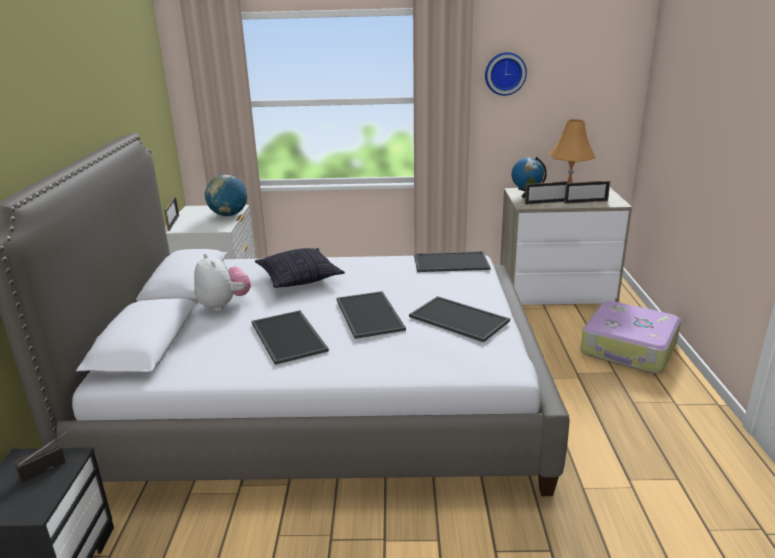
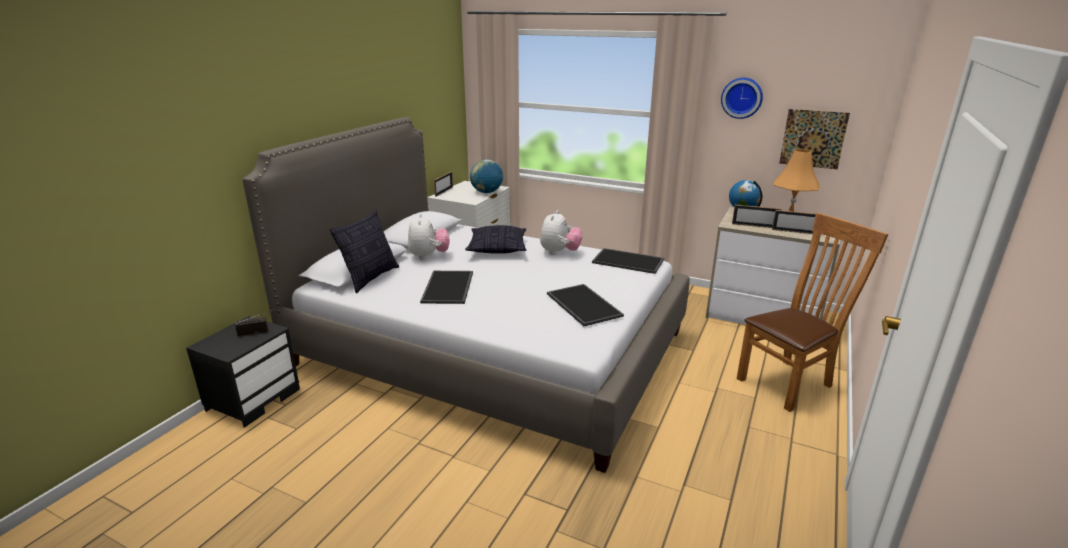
camera: 25 degrees right, 0 degrees up
(175, 350) = (370, 278): none -> pillow
(371, 314) = (519, 286): tray -> none
(372, 268) = (559, 252): none -> plush toy
(576, 108) = (813, 139): none -> picture
(629, 349) = (789, 382): suitcase -> brown chair

